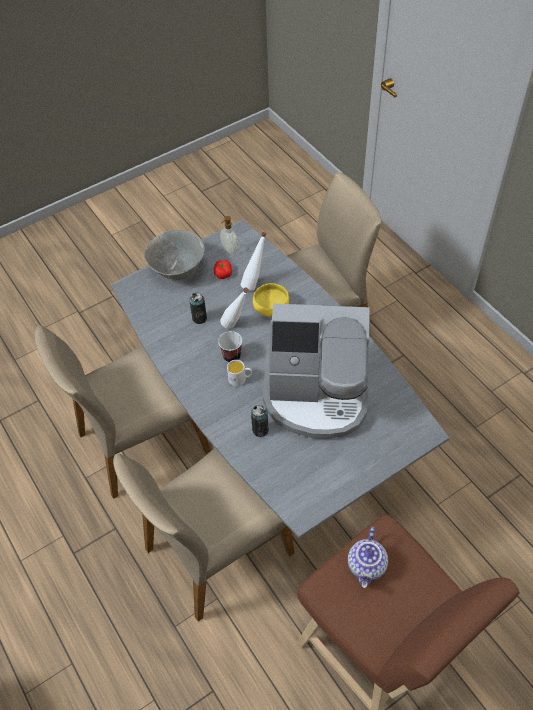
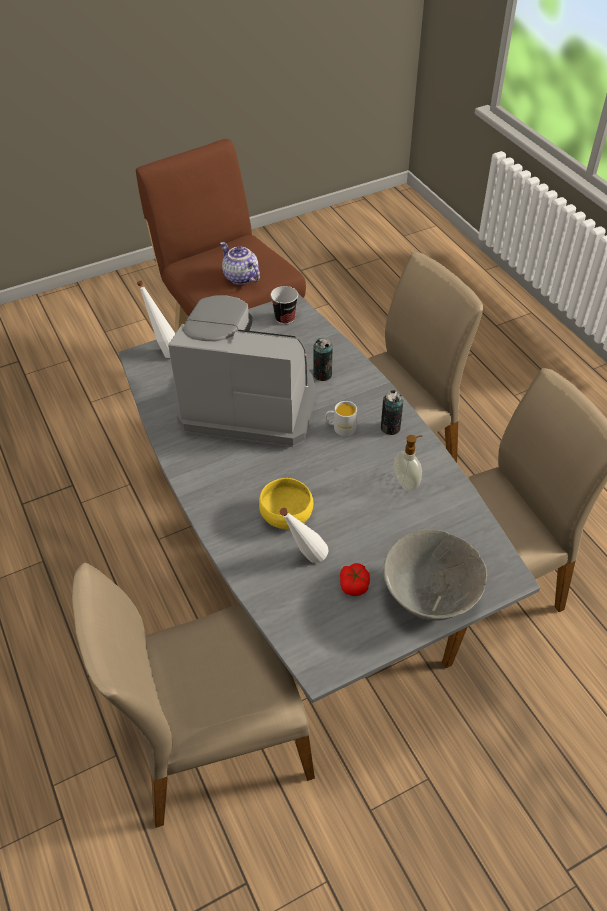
camera: 175 degrees left, 5 degrees down
(199, 318) = (393, 513): can -> can (390, 428)
(229, 250) = (340, 630): soap dispenser -> soap dispenser (406, 482)
(232, 356) = (349, 456): cup -> cup (285, 318)
(236, 326) = (340, 495): white bottle -> white bottle (164, 350)
(367, 566) = (240, 277): teapot -> teapot turned 60 degrees counterclockwise

